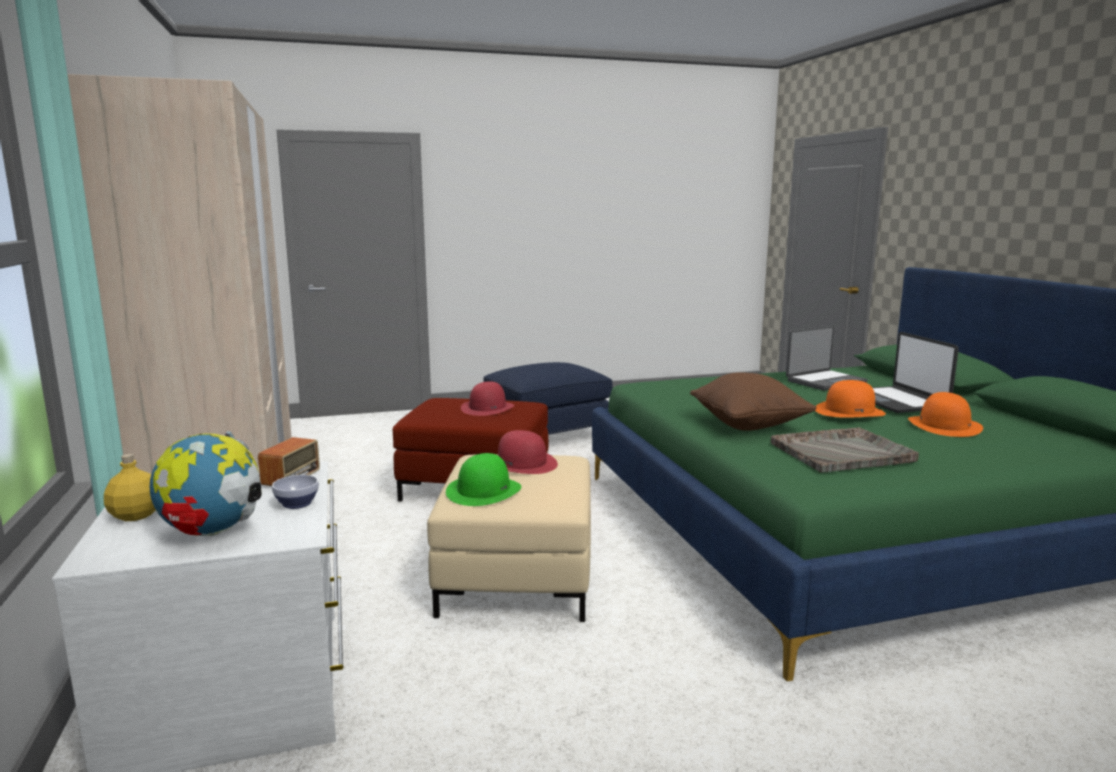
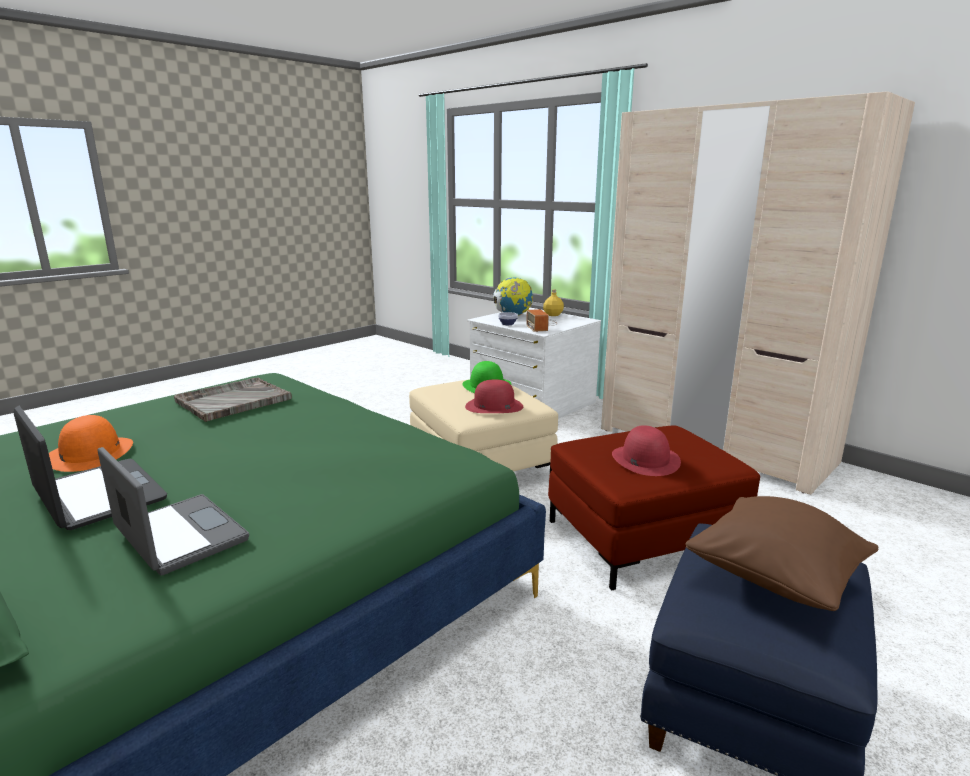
camera: 150 degrees right, 5 degrees up
(749, 425) = (311, 417): brown pillow -> brown pillow (775, 580)
(824, 381) = (178, 536): laptop -> laptop turned 105 degrees clockwise
(849, 411) = (191, 453): orange hat -> none

